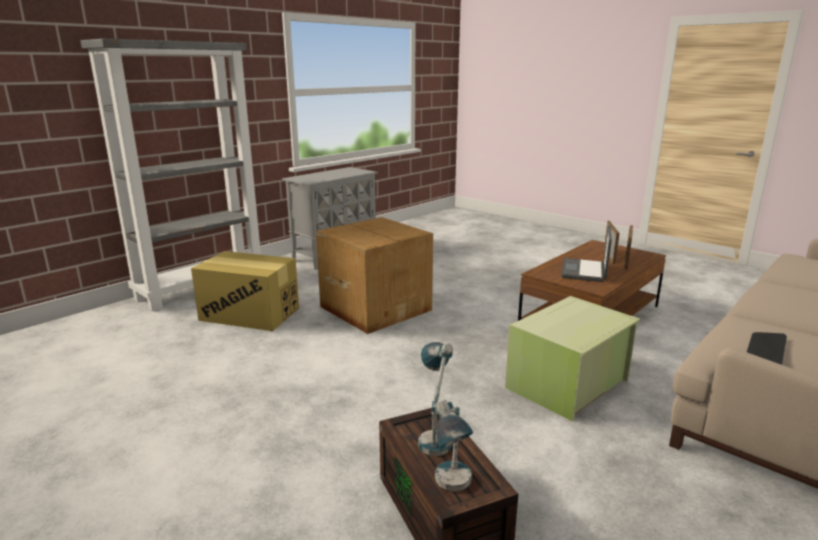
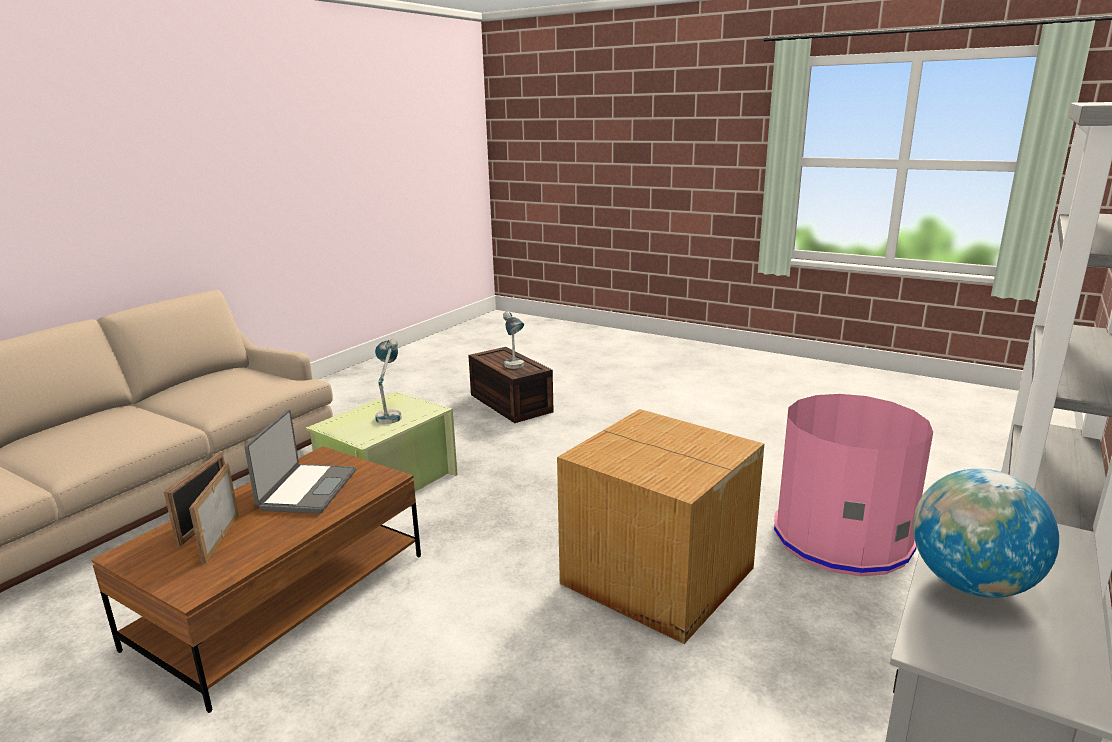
camera: 170 degrees right, 0 degrees up
(249, 314) = (841, 537): cardboard box -> pink trash can
(339, 175) = (971, 584): none -> globe
(452, 490) = (502, 352): table lamp -> table lamp (390, 414)
(765, 350) = (249, 381): keyboard -> none

